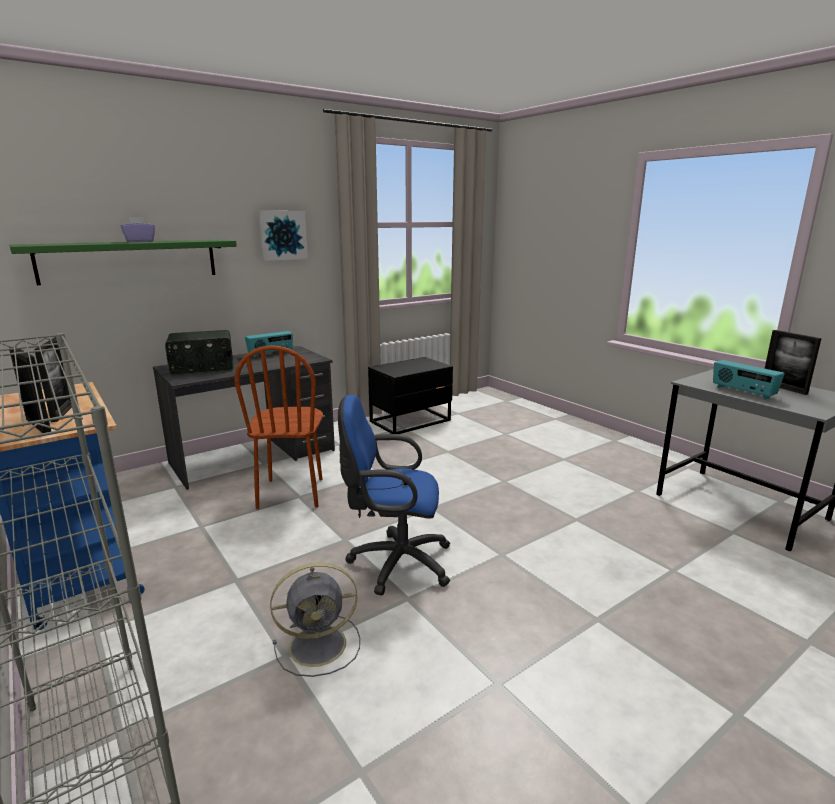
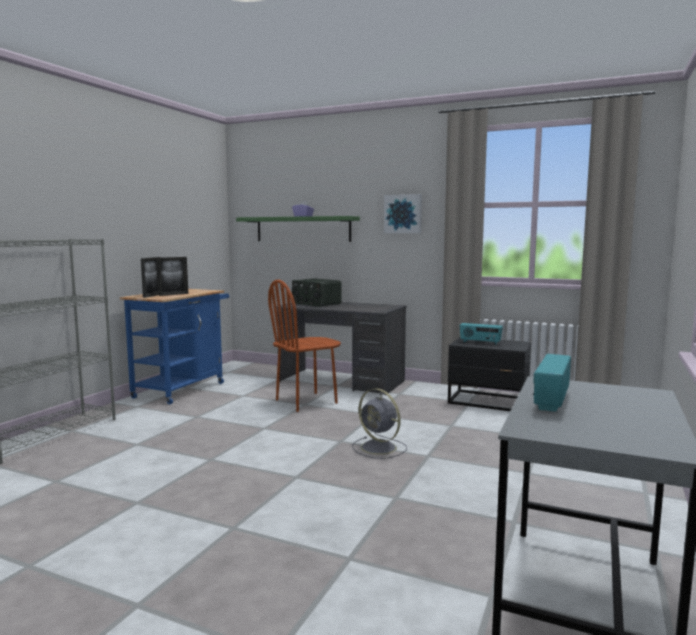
camera: 60 degrees right, 10 degrees down
(270, 354) = (371, 305): radio -> radio (480, 342)
(320, 644) = (150, 449): grey fan -> grey fan (380, 448)
(395, 563) = (249, 447): blue office chair -> none
(784, 388) = (632, 418): picture frame -> none

